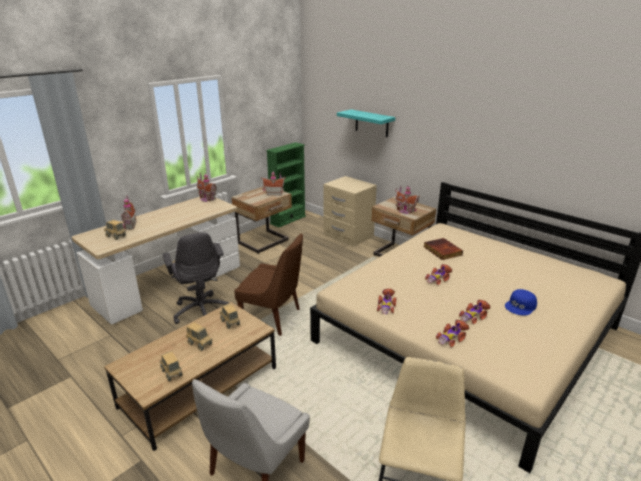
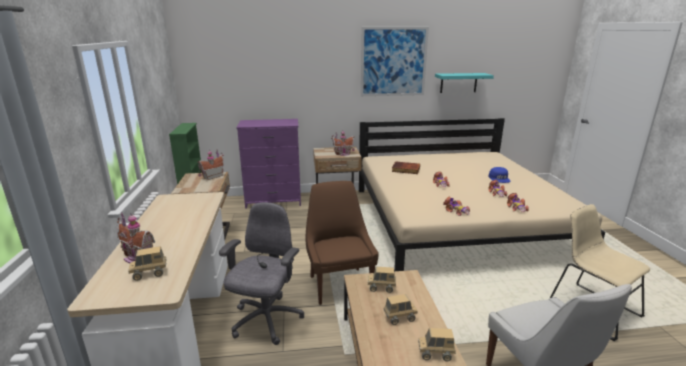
camera: 50 degrees left, 5 degrees down
(201, 310) = (266, 321): grey office chair -> grey office chair turned 90 degrees counterclockwise
(206, 199) = (171, 198): toy house -> none
(273, 318) = (339, 284): brown chair -> brown chair turned 75 degrees counterclockwise
(348, 236) = (273, 201): beige nightstand -> purple dresser
(371, 123) = (276, 85): turquoise shelf -> turquoise shelf (458, 82)
(492, 118) = (393, 62): none -> picture

